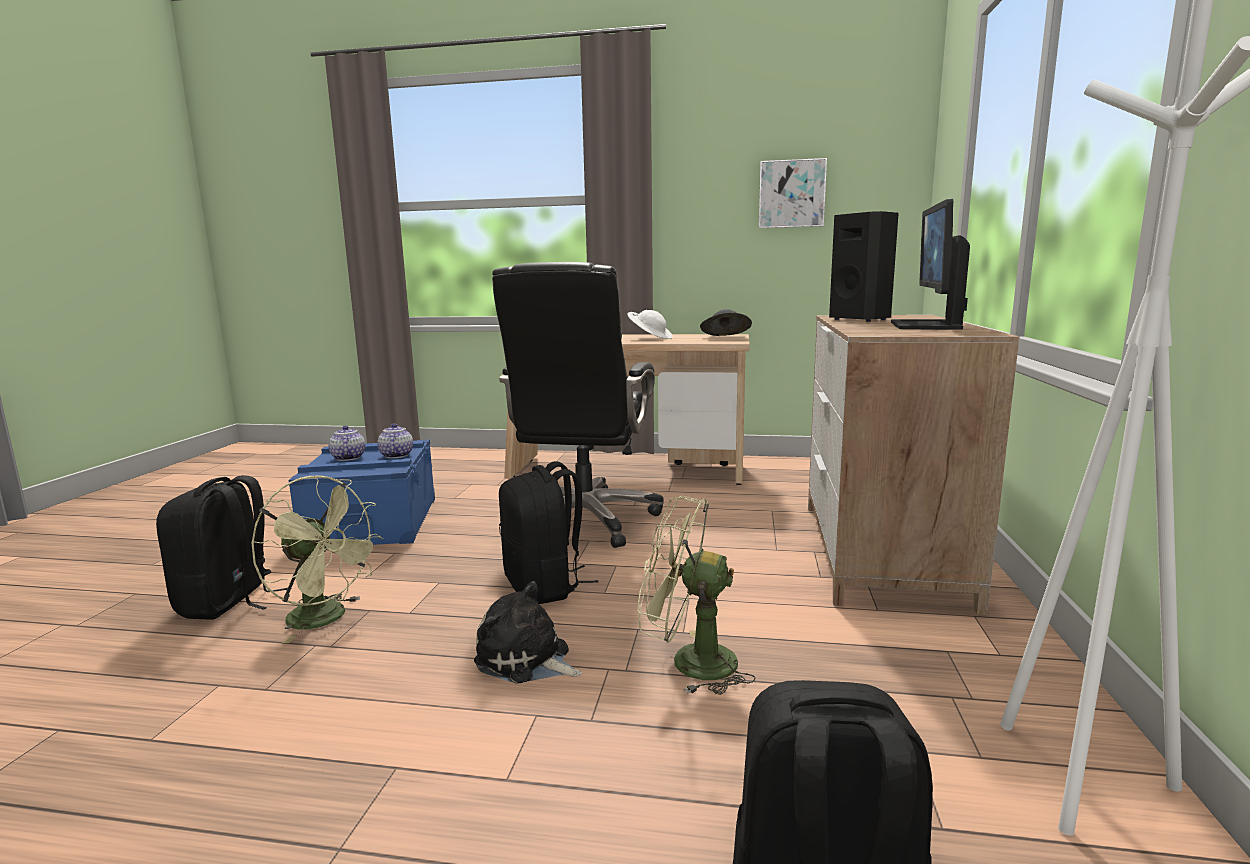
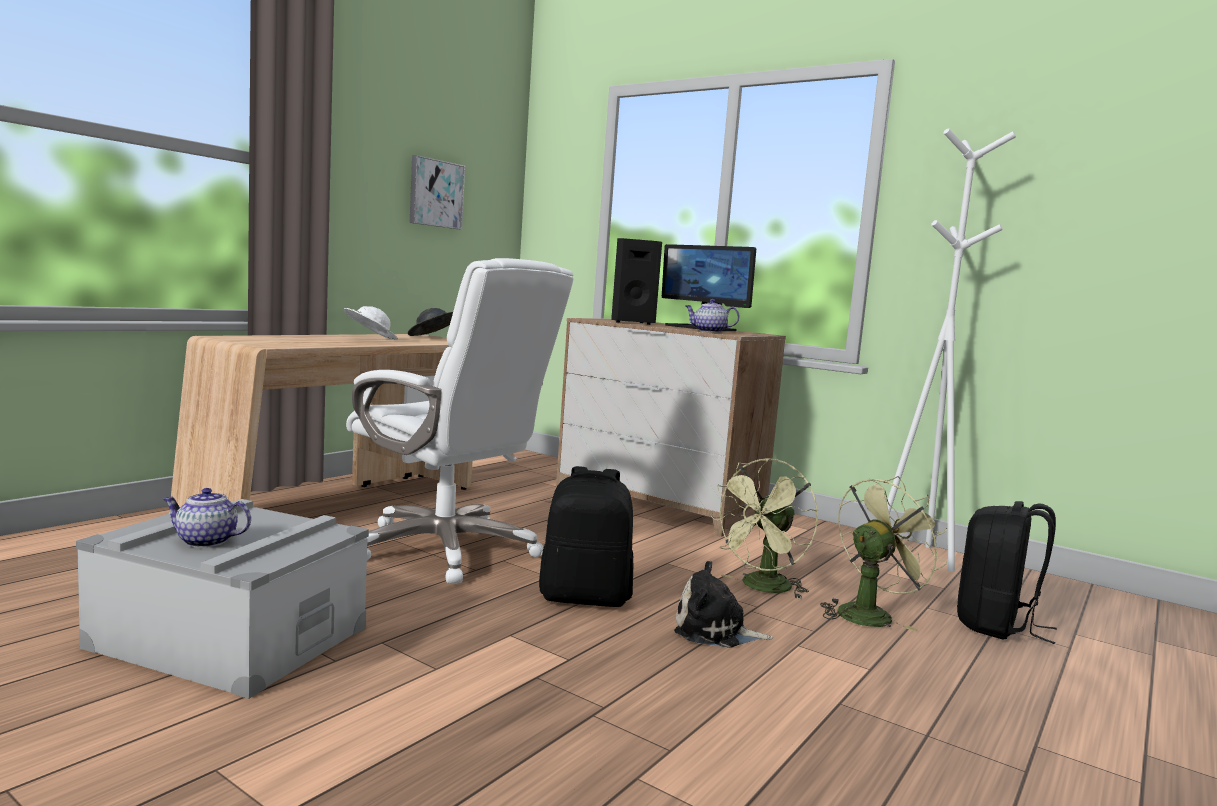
camera: 65 degrees left, 5 degrees down
(228, 602) = (385, 764): black backpack -> none
(327, 619) = (531, 702): green fan -> green fan (870, 614)
(372, 521) = (229, 637): blue storage box -> grey storage box
(396, 455) = (264, 521): teapot -> teapot (709, 331)
(526, 660) = (715, 631): plush toy -> plush toy turned 45 degrees clockwise
(584, 520) = (446, 549): black office chair -> white office chair

